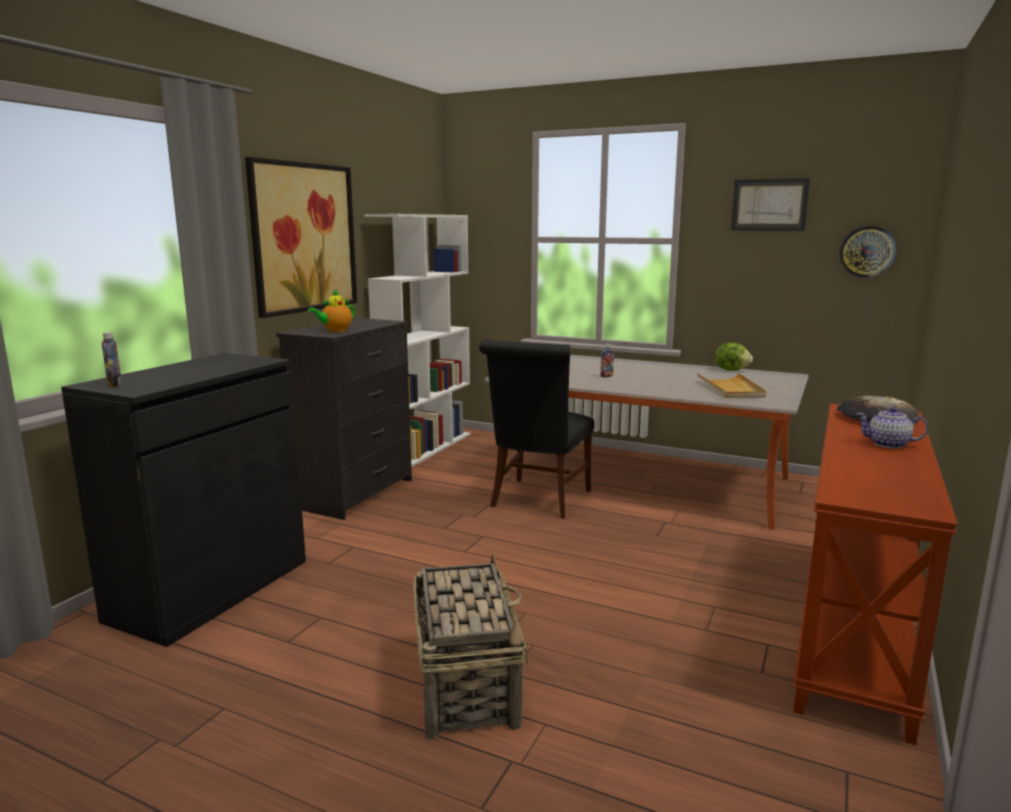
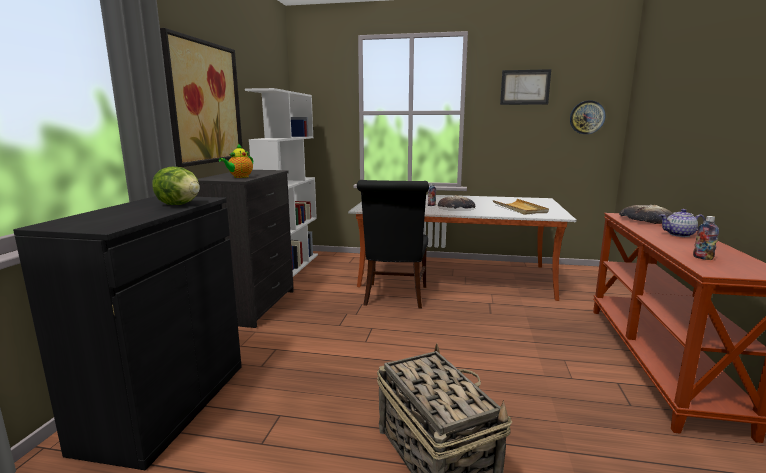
camera: 15 degrees left, 0 degrees up
(114, 385) = (75, 224): bottle -> bottle (702, 258)
(638, 381) = (456, 207): none -> bread
(732, 370) = (505, 198): lettuce -> lettuce (180, 204)

